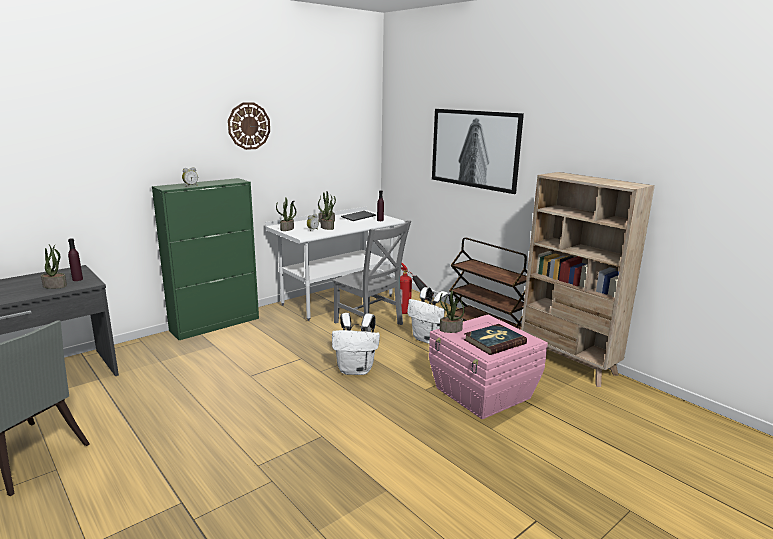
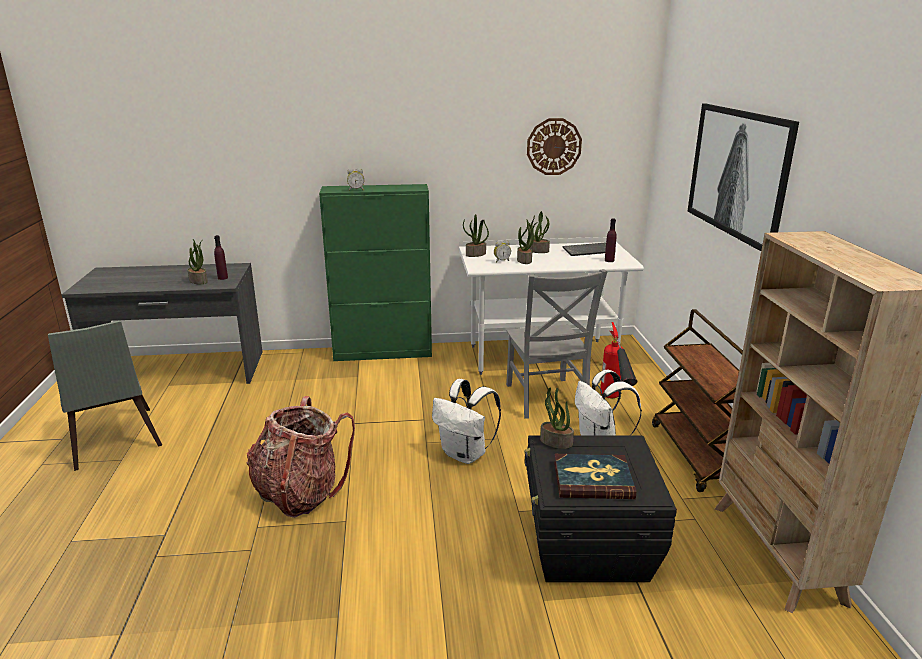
camera: 35 degrees right, 5 degrees up
(249, 126) = (445, 119): wall clock -> wall clock (554, 146)
(265, 432) = (300, 493): none -> backpack
(483, 393) = (588, 546): pink storage box -> black storage box

